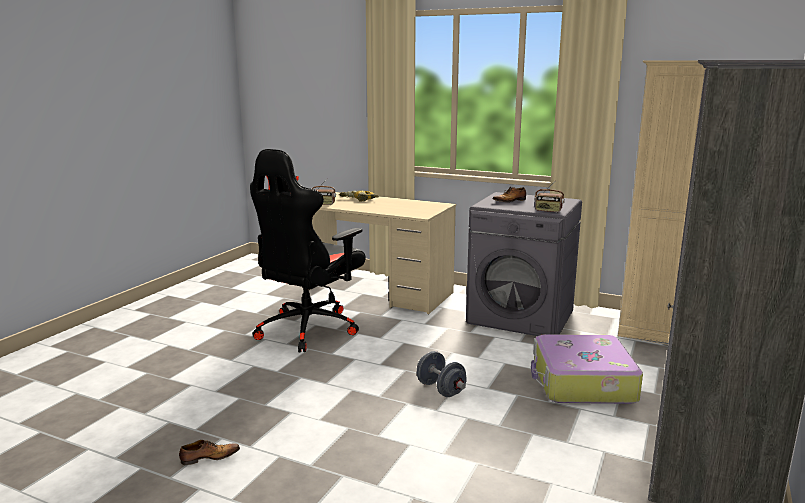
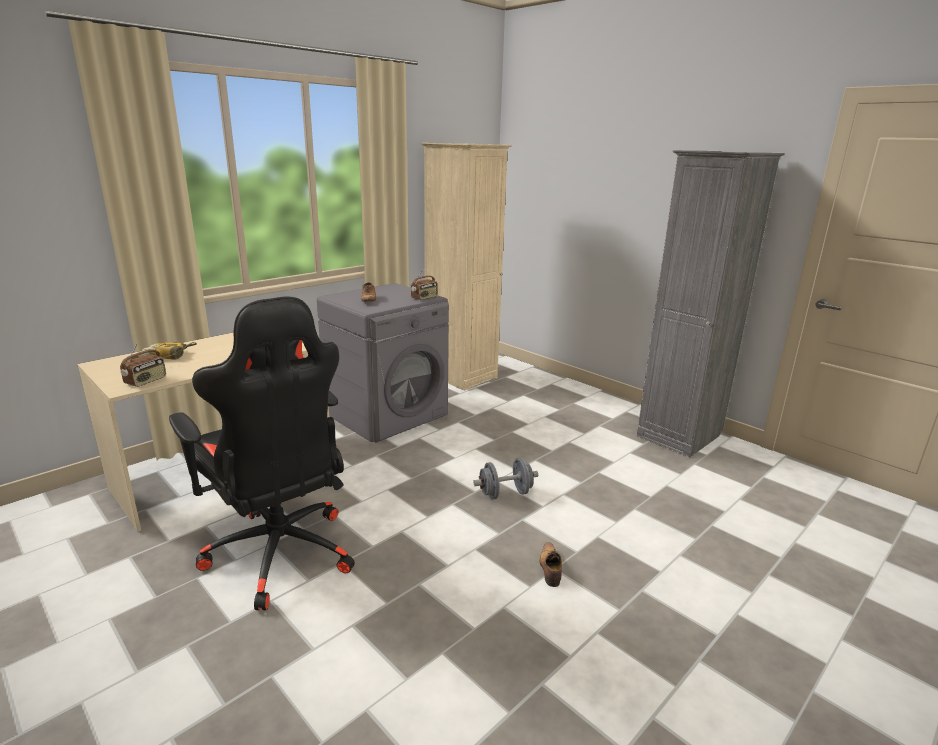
camera: 70 degrees left, 5 degrees up
(209, 458) = (586, 701): shoe -> shoe (550, 568)
(582, 383) = (530, 428): suitcase -> none

